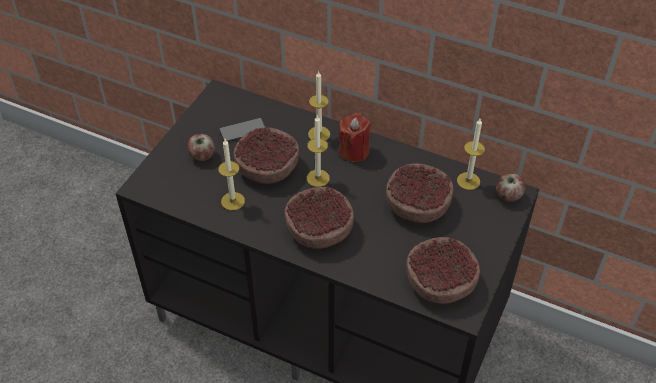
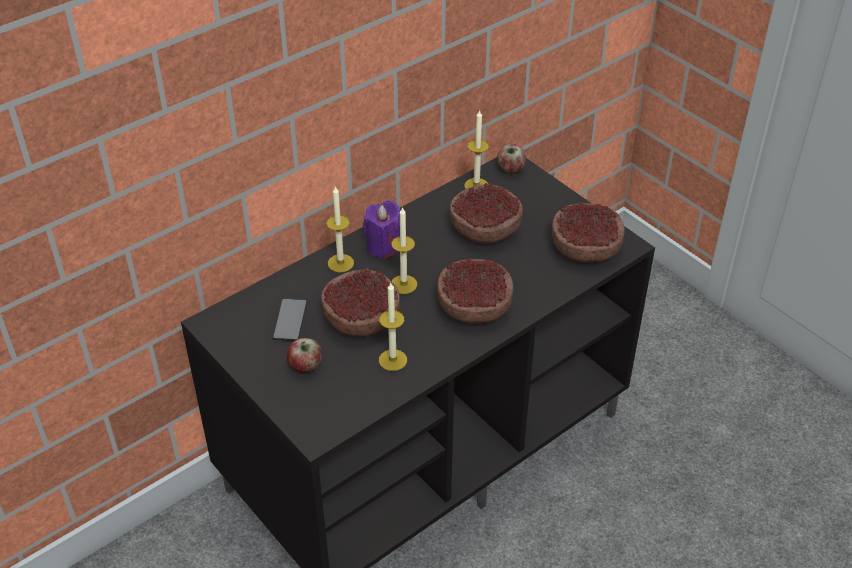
camera: 65 degrees left, 5 degrees down
(354, 151) = (384, 246): red candle -> purple candle

